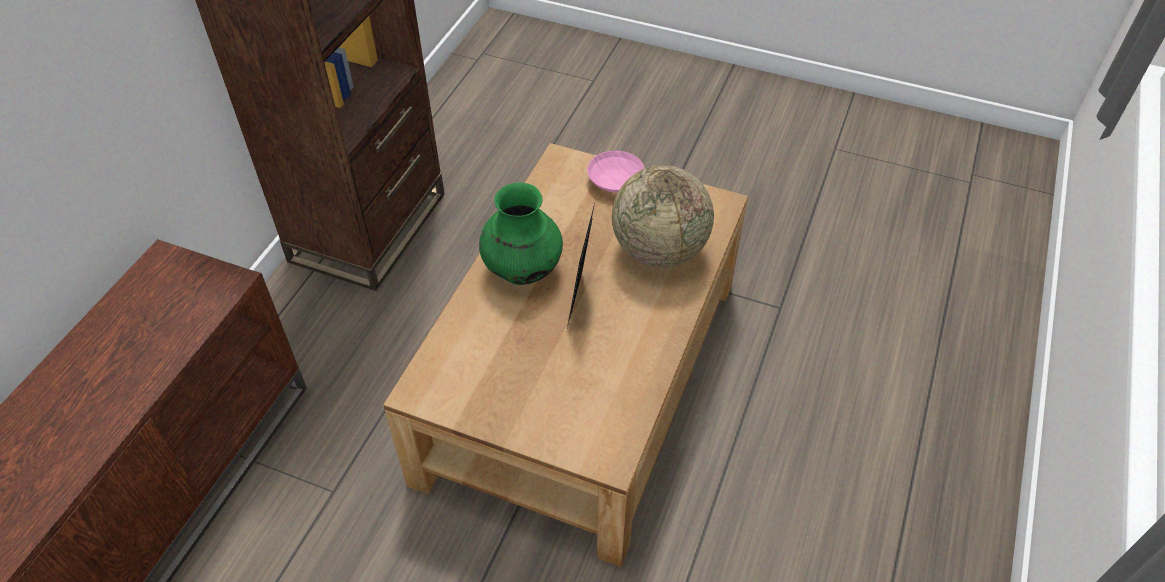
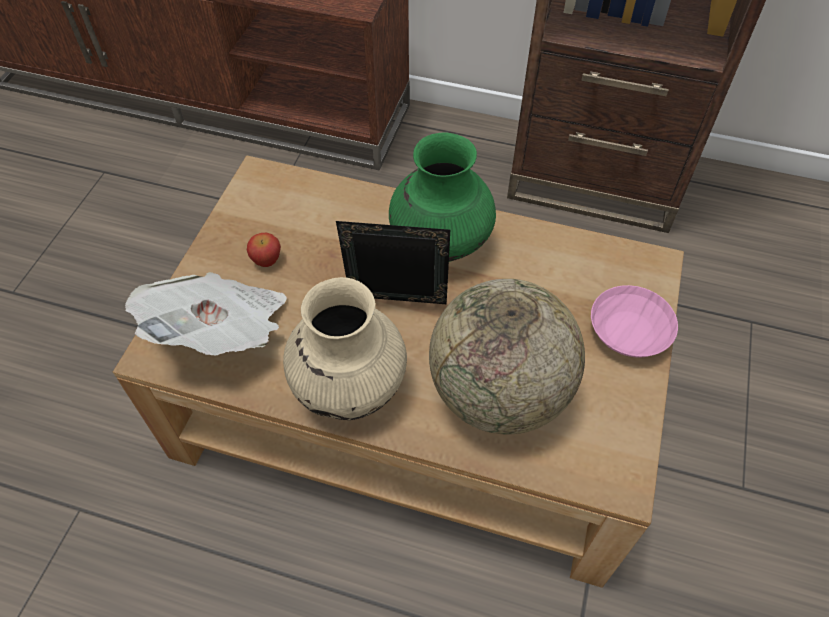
camera: 85 degrees right, 5 degrees up
(521, 384) = (266, 260): none -> apple
(593, 413) = (222, 332): none -> newspaper
(650, 331) = (348, 386): none -> beige vase

